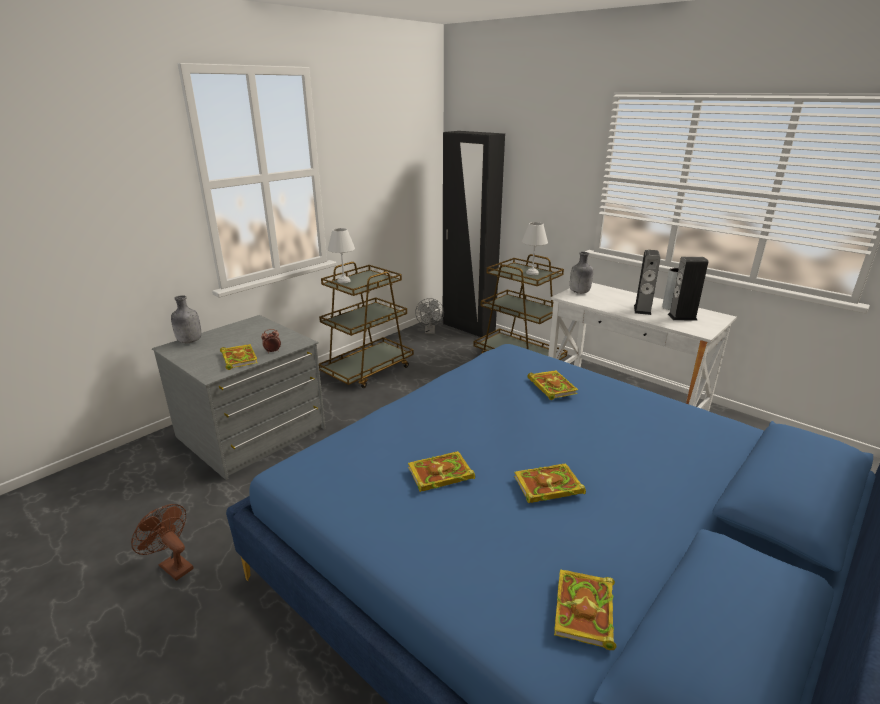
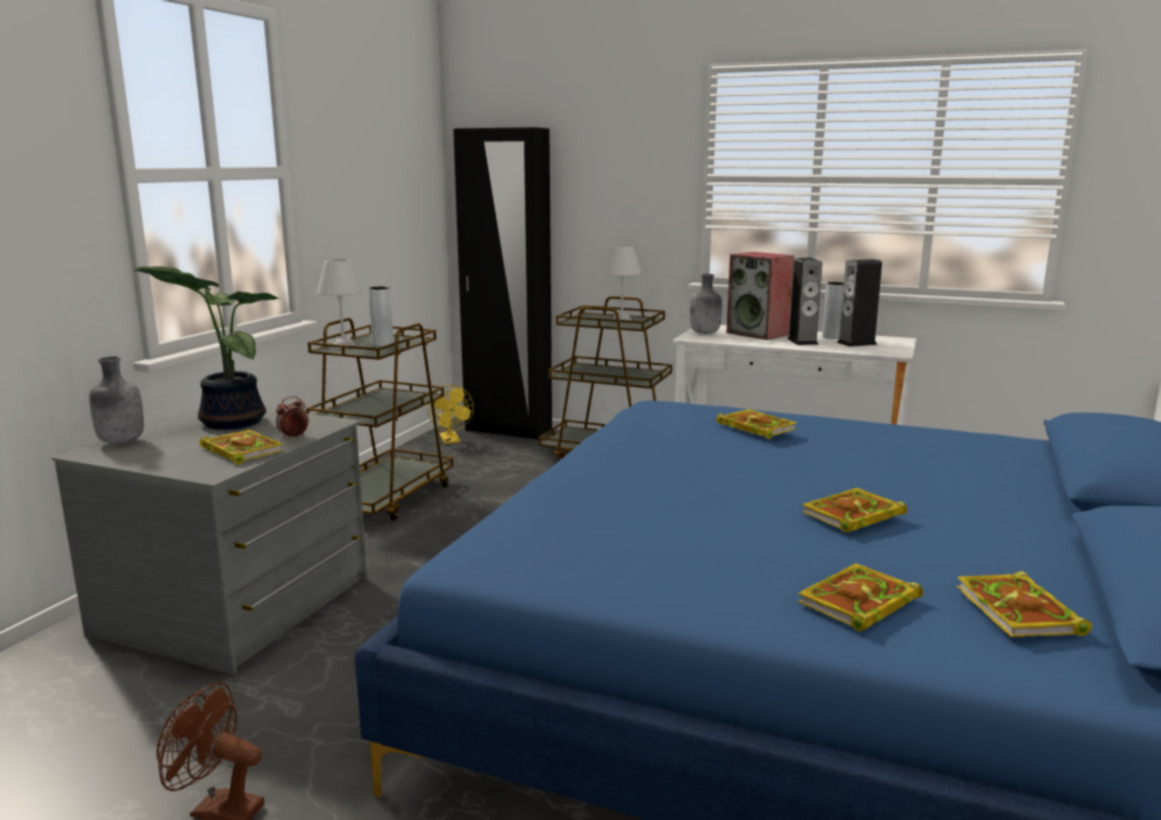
camera: 20 degrees left, 10 degrees down
(251, 333) = (229, 422): none -> potted plant
(366, 282) = (382, 345): none -> grey vase
(430, 331) = (451, 441): grey fan -> yellow fan
(439, 475) = (699, 528): book -> book (858, 604)
(617, 297) = (759, 334): none -> speaker

